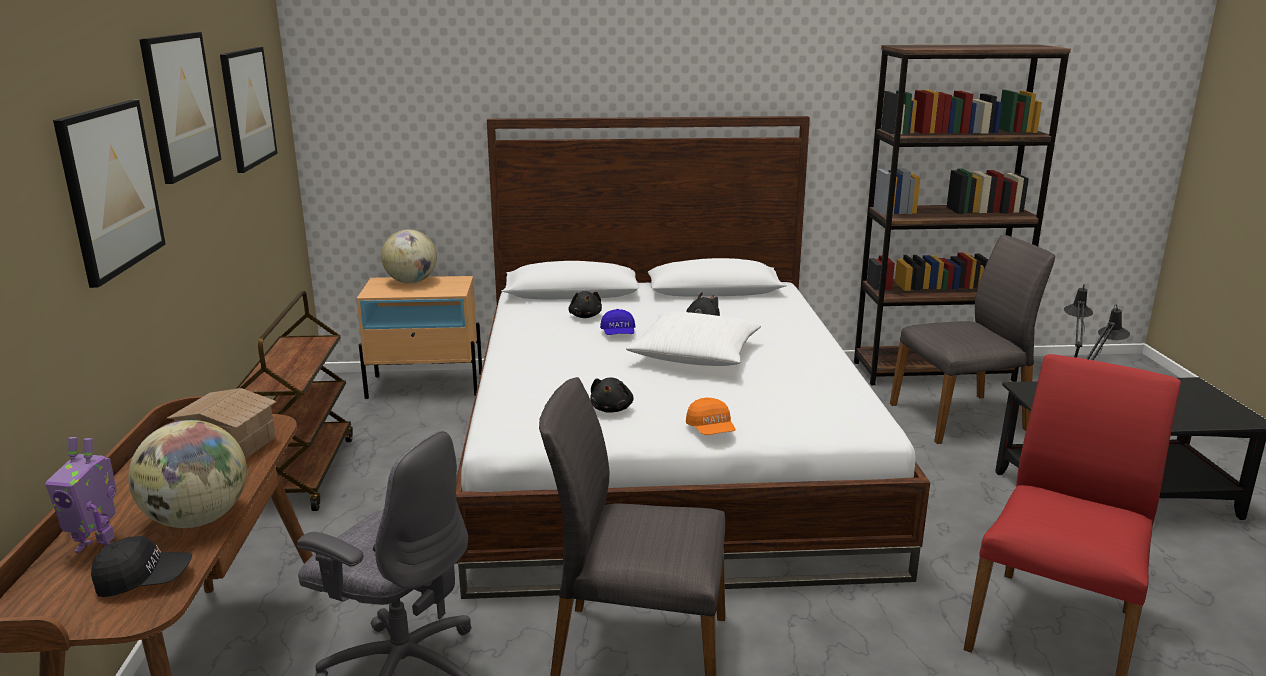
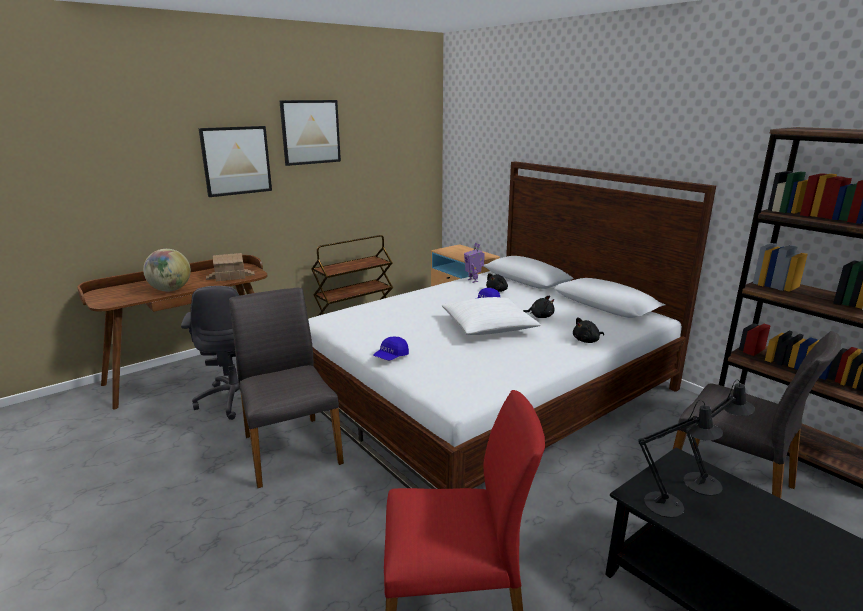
camera: 55 degrees right, 0 degrees up
(97, 546) = (144, 285): toy robot -> toy robot (473, 280)
(144, 580) = (124, 298): black cap -> none
(247, 107) = (385, 140): picture -> none
(411, 282) = (467, 250): globe -> none
(612, 409) = (385, 329): black plush toy -> black plush toy (587, 341)
(711, 430) = (391, 357): orange cap -> blue cap

